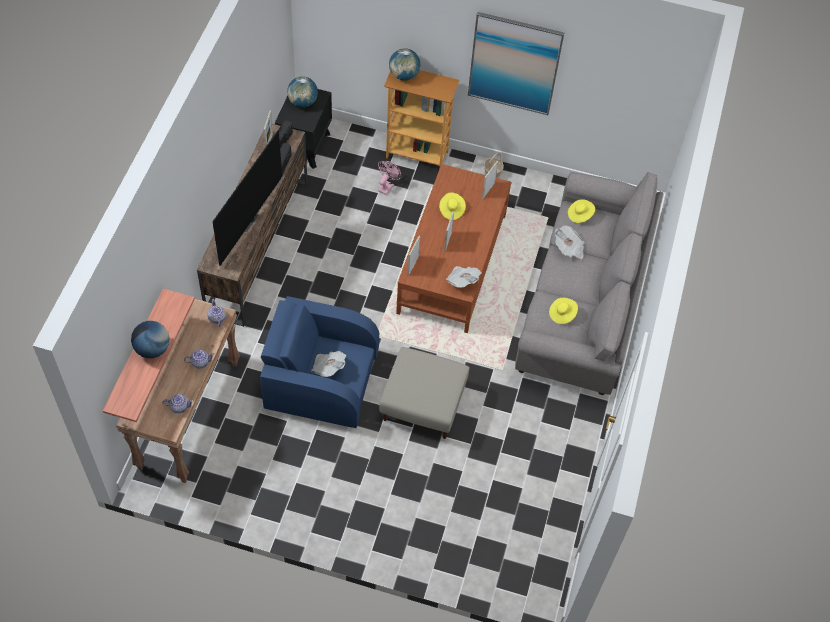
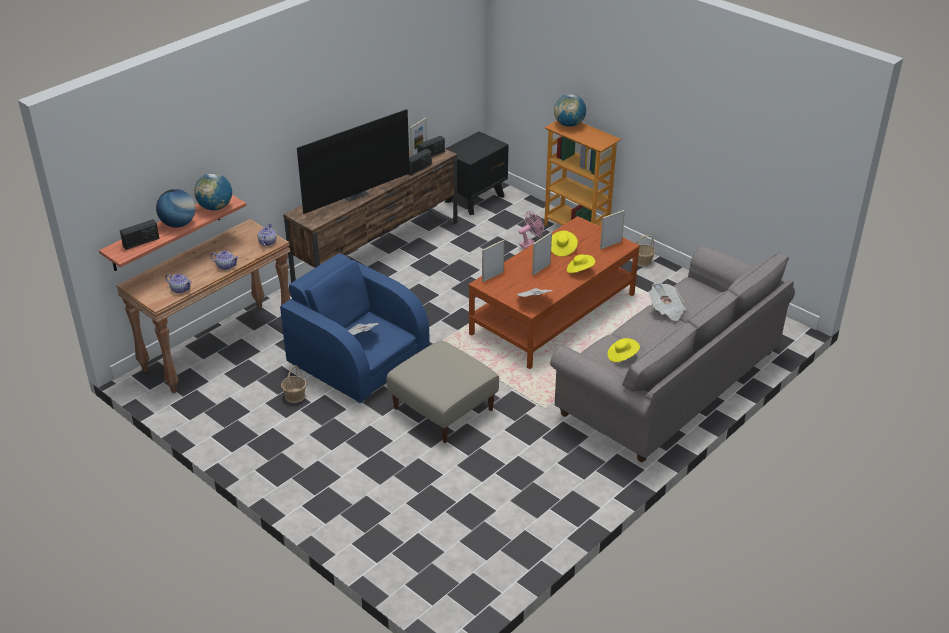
camera: 30 degrees right, 20 degrees down
(135, 385) = (141, 242): none -> radio
(293, 441) = (294, 396): none -> basket
(303, 102) = (477, 144): globe -> globe (215, 207)
(514, 63) = (672, 121): picture -> none
(580, 215) = (697, 289): yellow hat -> yellow hat (580, 270)

